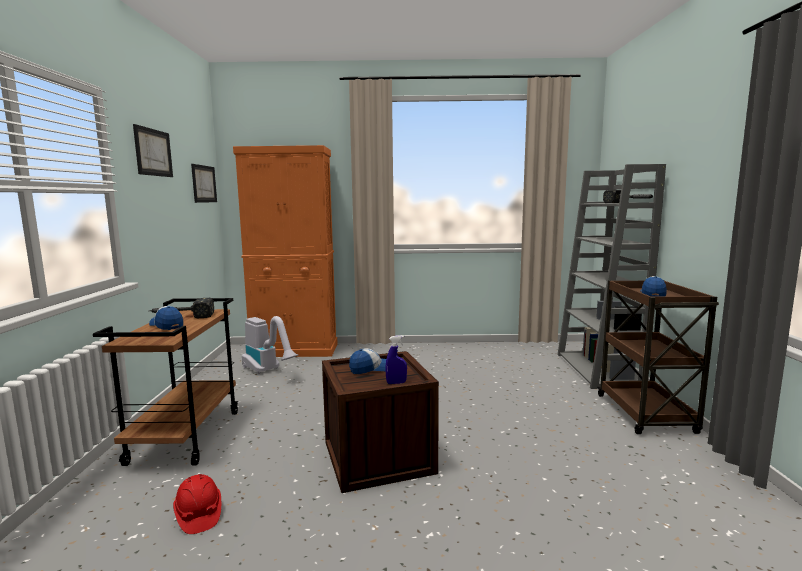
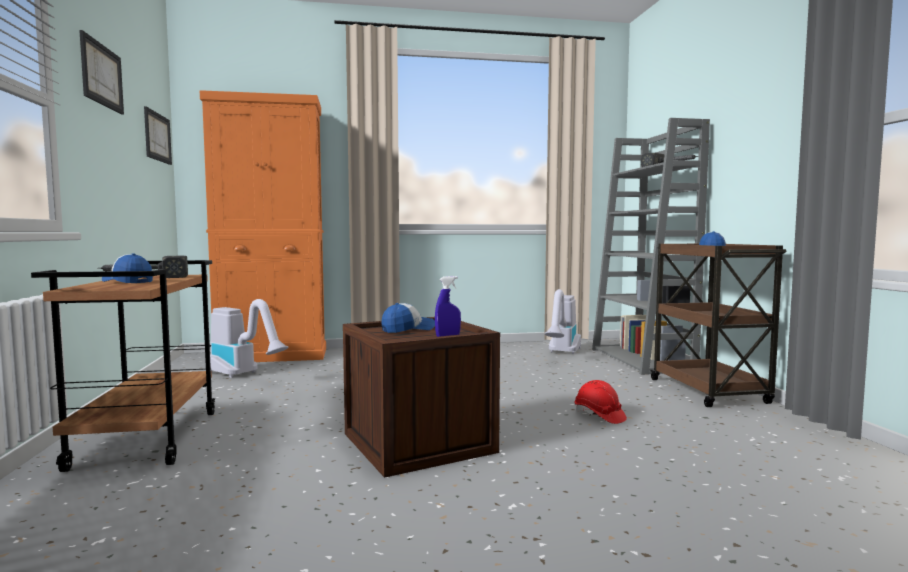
camera: 10 degrees left, 5 degrees down
(198, 515) = (192, 512): red hard hat -> red hard hat (599, 416)
(529, 358) = (562, 353): none -> vacuum cleaner

